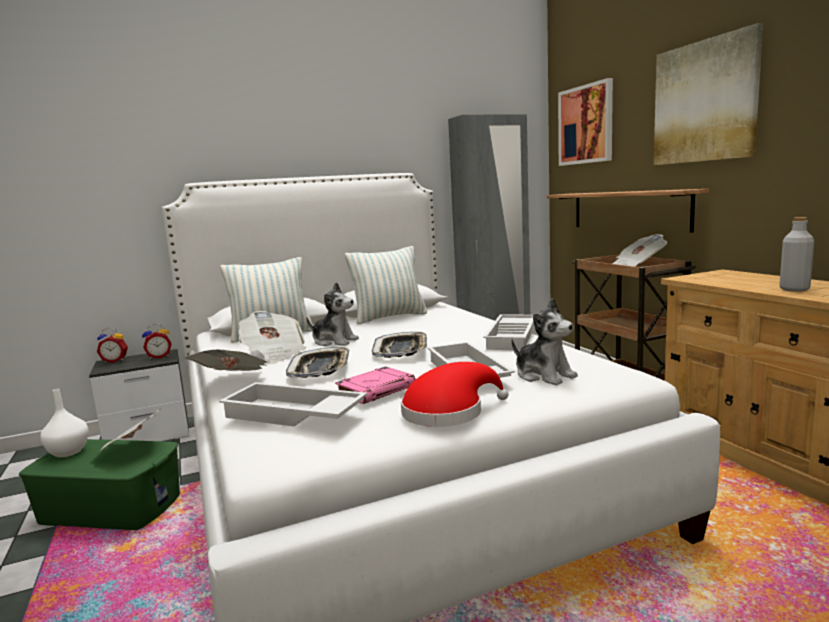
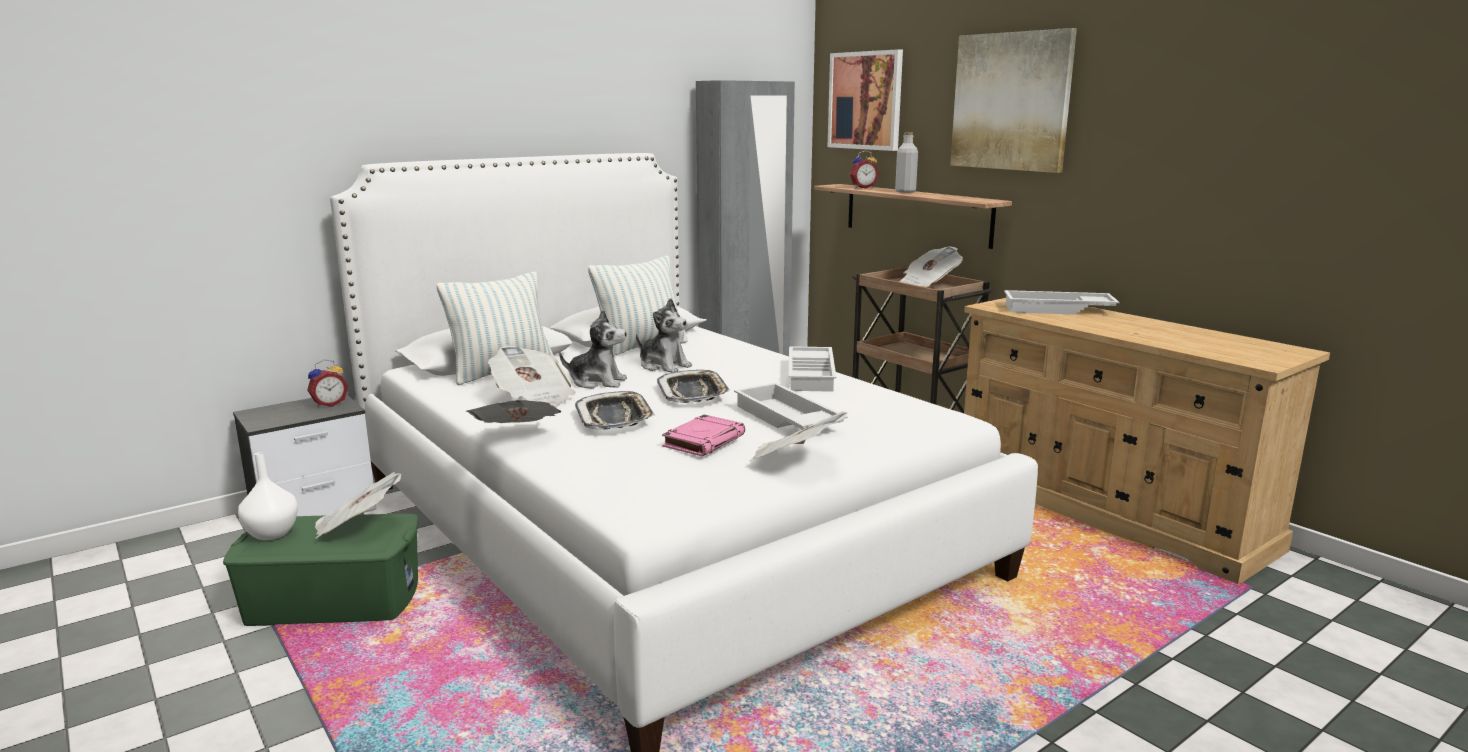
camera: 15 degrees left, 5 degrees up
(115, 361) = (265, 411): alarm clock -> alarm clock (862, 187)
(292, 415) = (633, 471): white tray -> white tray (1057, 310)
(448, 412) = (795, 461): red hat -> newspaper
(544, 375) = (869, 420): plush toy -> plush toy (664, 366)
(794, 289) = (1099, 324): grey bottle -> grey bottle (905, 191)

